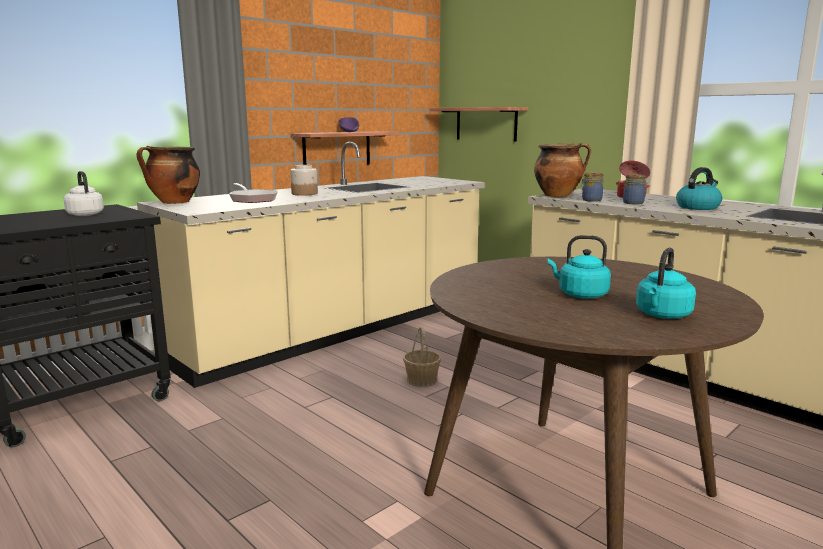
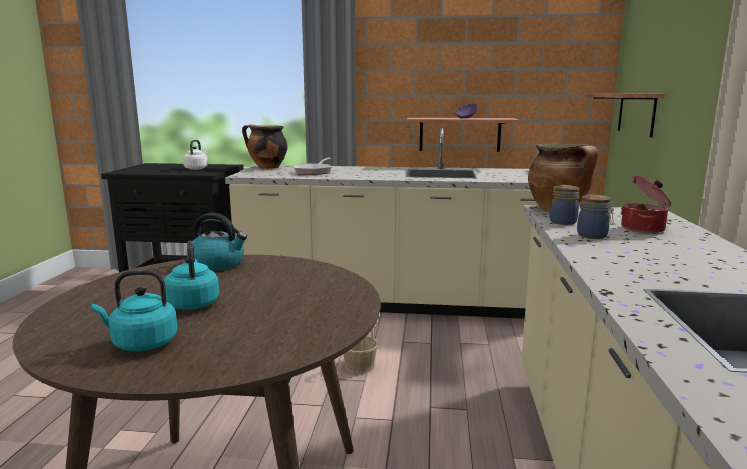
camera: 50 degrees right, 0 degrees up
(305, 194) = (365, 172): jar -> none
(698, 207) = (648, 261): kettle -> kettle (218, 264)

